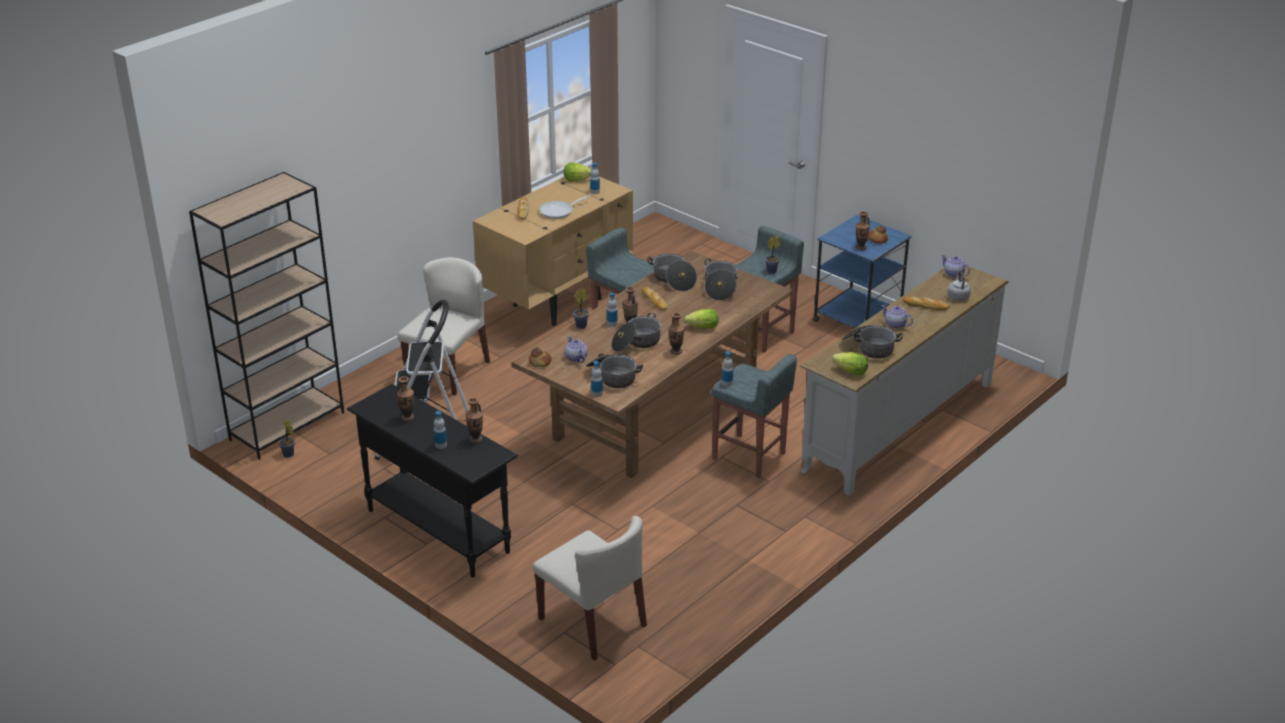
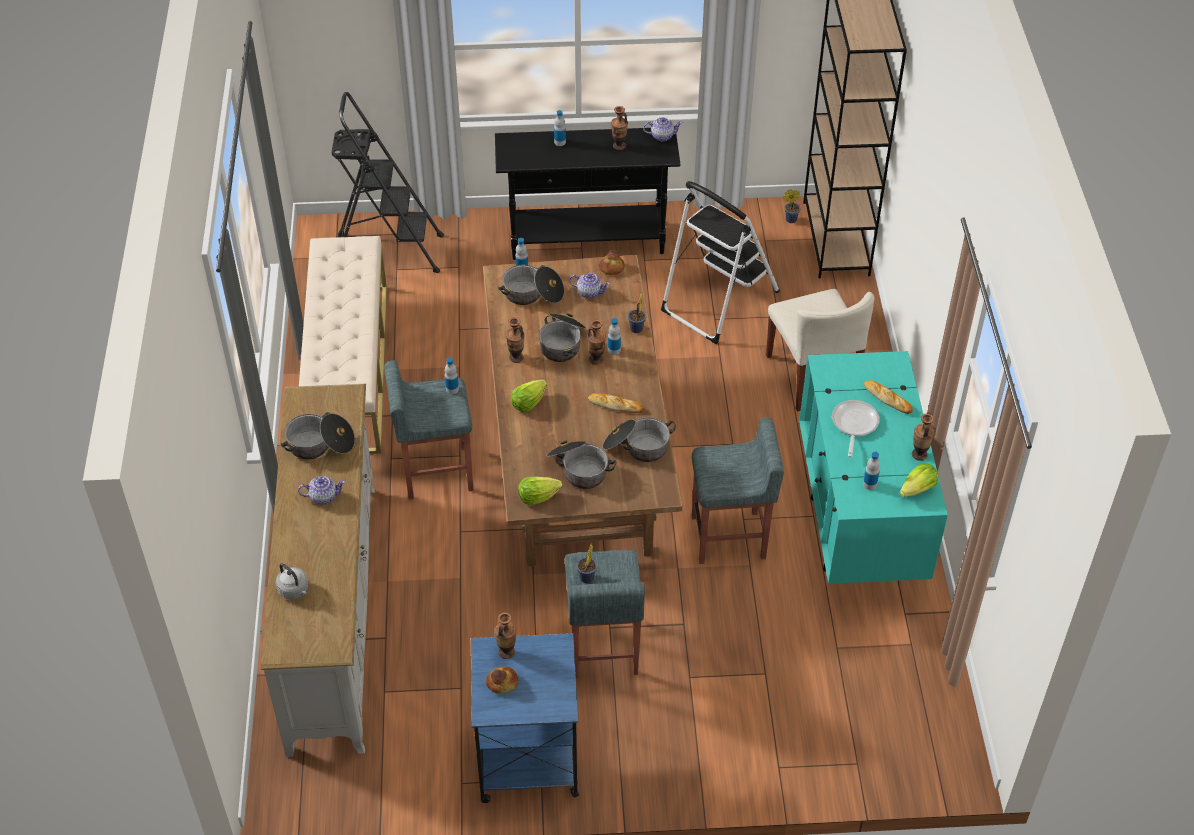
camera: 135 degrees right, 15 degrees up
(476, 439) = (543, 161): vase -> vase (919, 454)
(557, 302) = (857, 533): beige dresser -> turquoise dresser
(593, 622) = (386, 252): beige chair -> step ladder
(730, 554) = (348, 367): none -> beige bench
(851, 372) = (308, 402): lettuce -> lettuce (537, 497)
(926, 306) = (317, 549): bread -> none
(954, 274) = (330, 630): teapot -> teapot (661, 136)

